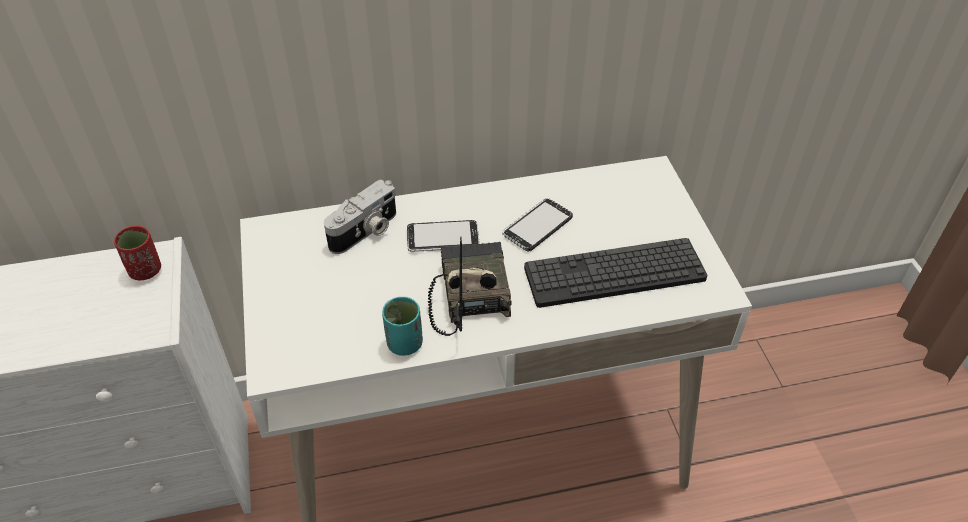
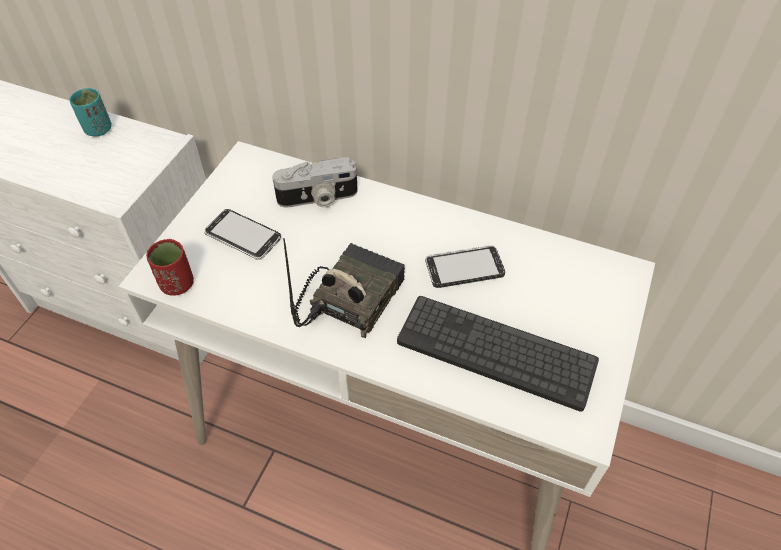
camera: 35 degrees right, 5 degrees up
(145, 270) = (147, 150): red cup -> red cup (177, 284)
(404, 344) = (262, 311): turquoise cup -> turquoise cup (98, 129)
(443, 238) = (373, 236): phone -> phone (243, 236)

